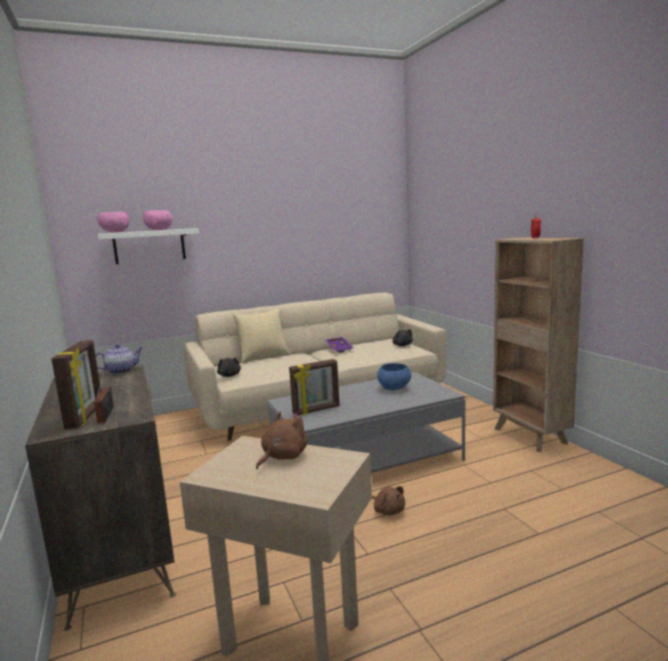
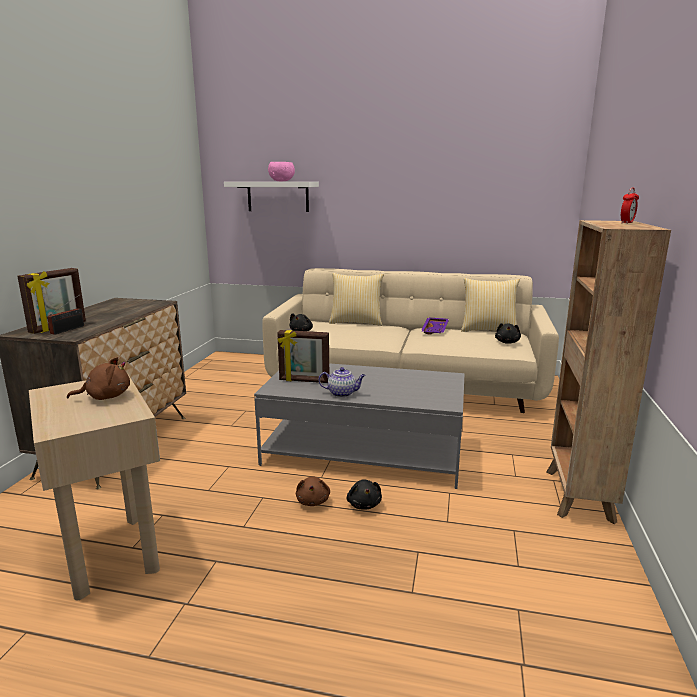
camera: 35 degrees right, 5 degrees up
(114, 232) = (244, 181): pink bowl -> none
(121, 371) = (153, 302): teapot -> teapot (342, 393)
(373, 340) = (488, 330): none -> pillow
(394, 388) = (408, 383): blue bowl -> none
(426, 496) = (364, 504): none -> black plush toy

